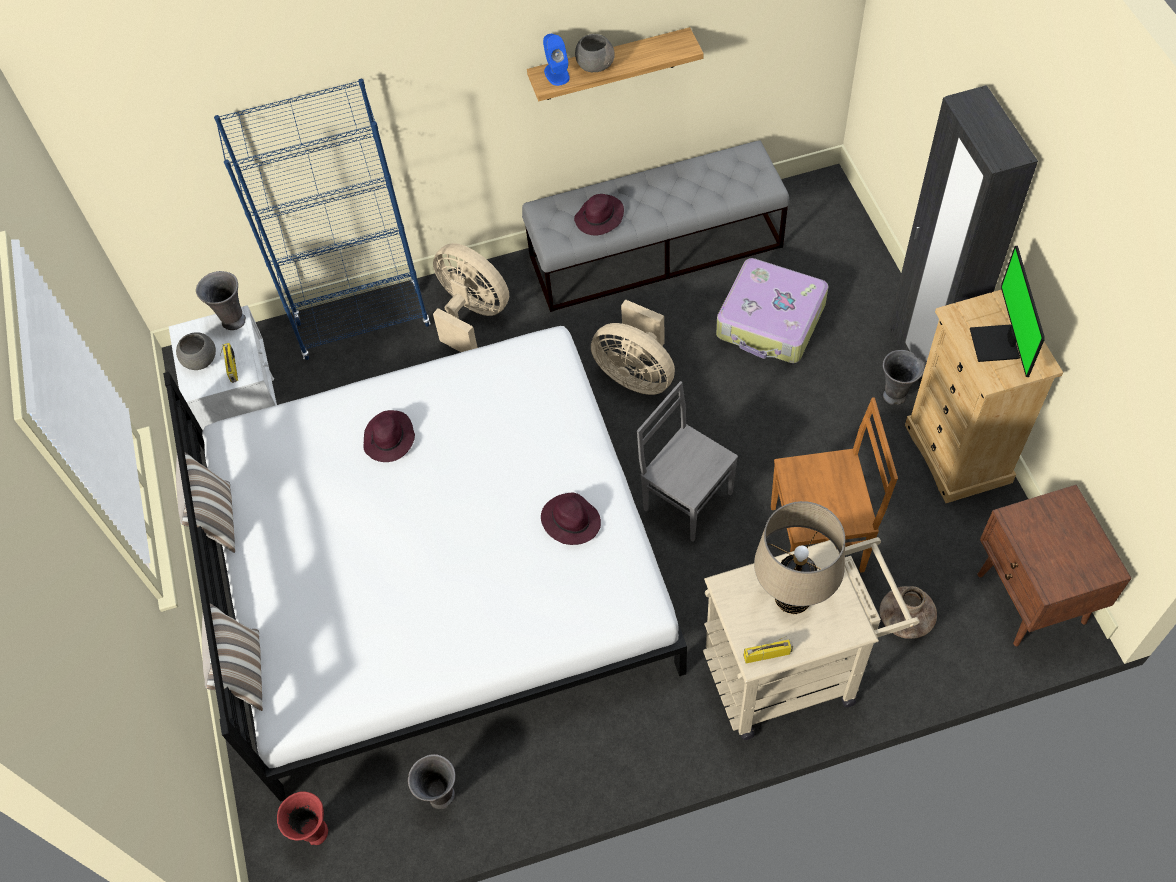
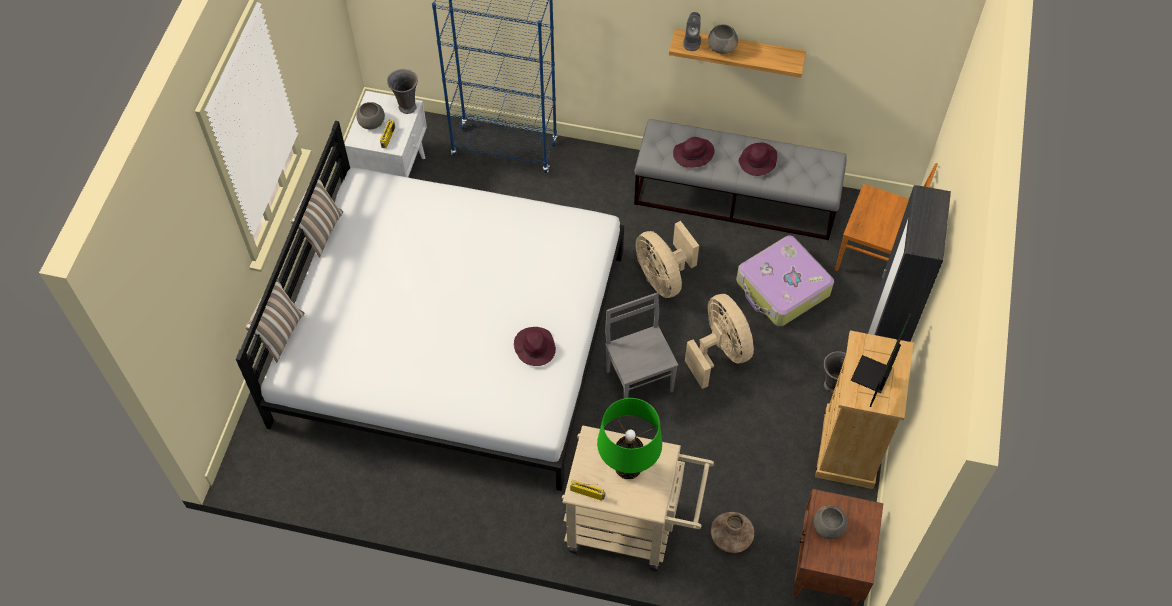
camera: 25 degrees right, 0 degrees up
(315, 833) = (275, 459): red vase -> none
(389, 439) = (456, 235): purple hat -> purple hat (758, 161)
(441, 796) = (361, 479): grey vase -> none
(472, 315) = (580, 180): beige fan -> beige fan (720, 352)
(556, 74) = (692, 41): blue speaker -> grey speaker
(792, 598) = (628, 468): beige table lamp -> green table lamp
(820, 538) = (711, 453): brown chair -> brown chair (872, 256)
(1041, 544) = (828, 528): none -> grey bowl

